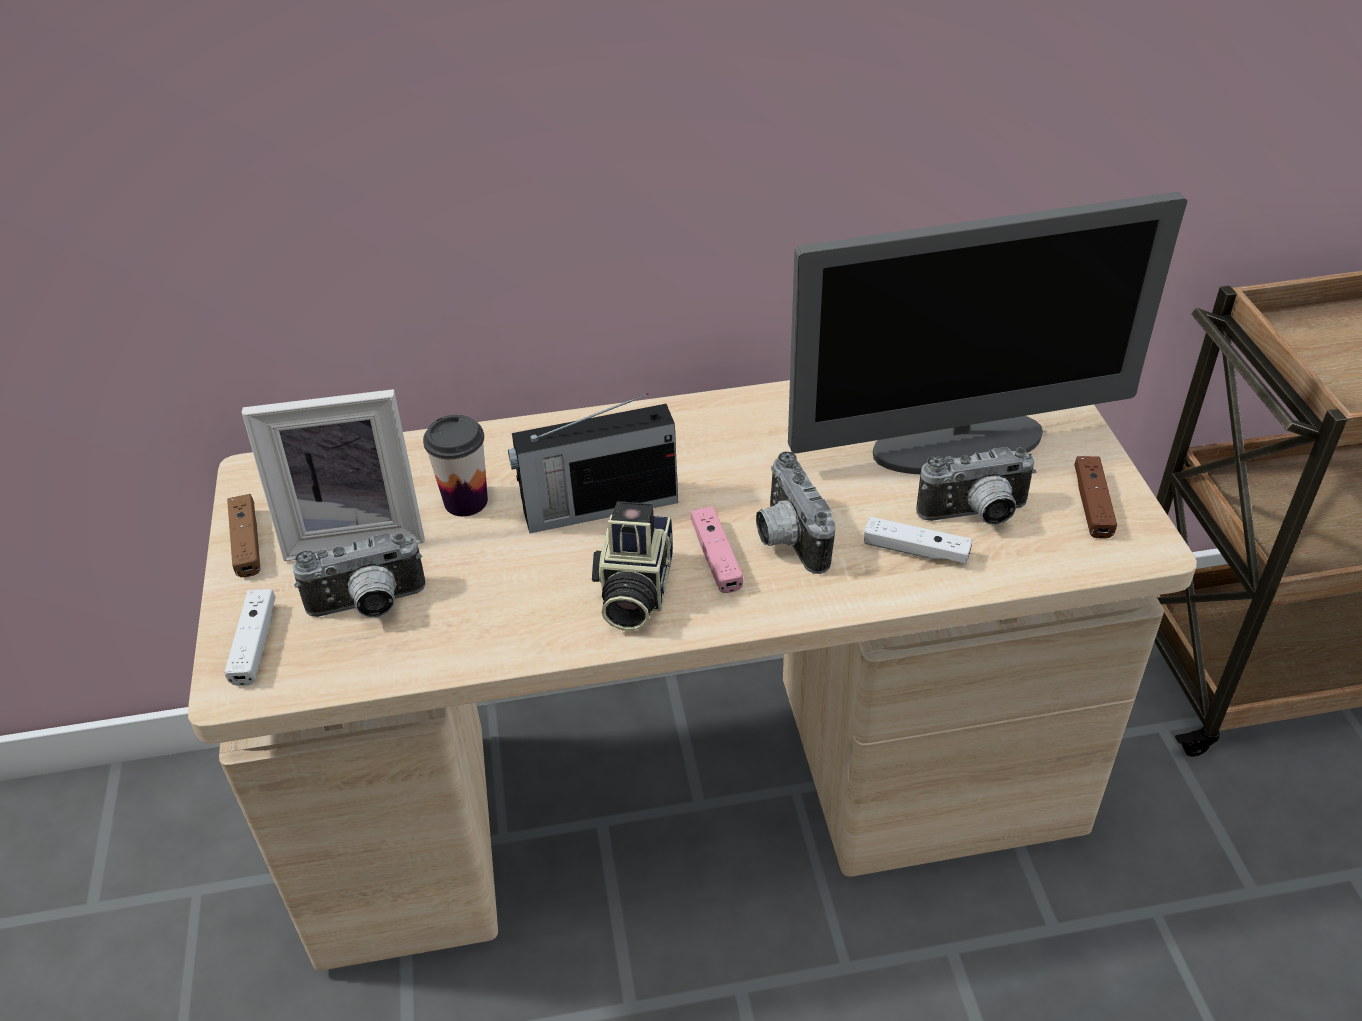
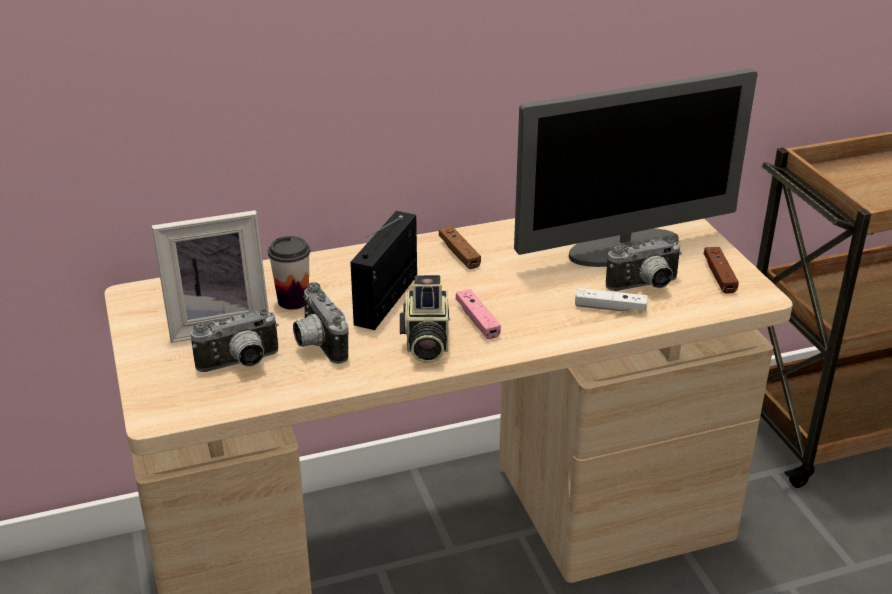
camera: 10 degrees left, 10 degrees down
(247, 543) = (140, 335): brown game controller -> brown game controller (459, 254)
(254, 644) = (164, 391): white game controller -> none
(597, 507) = (387, 298): radio -> radio turned 135 degrees clockwise
(786, 538) = (522, 307): camera -> camera (317, 344)

